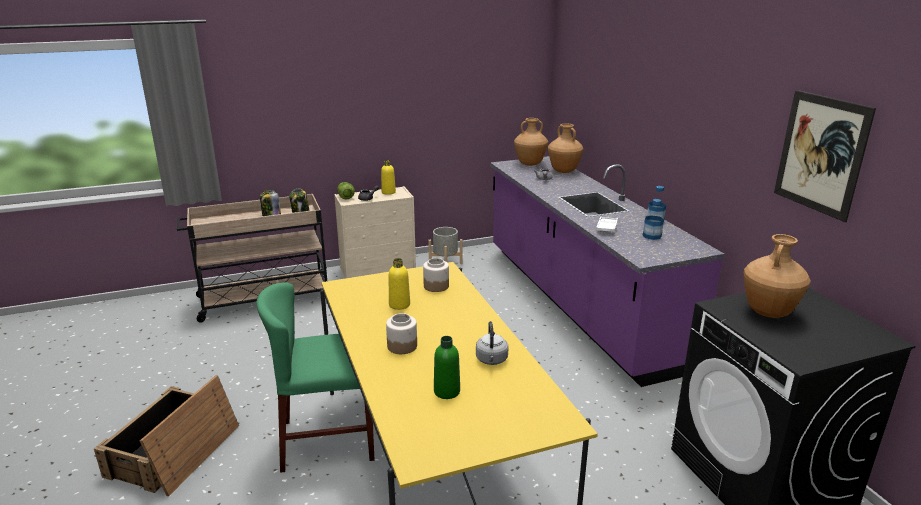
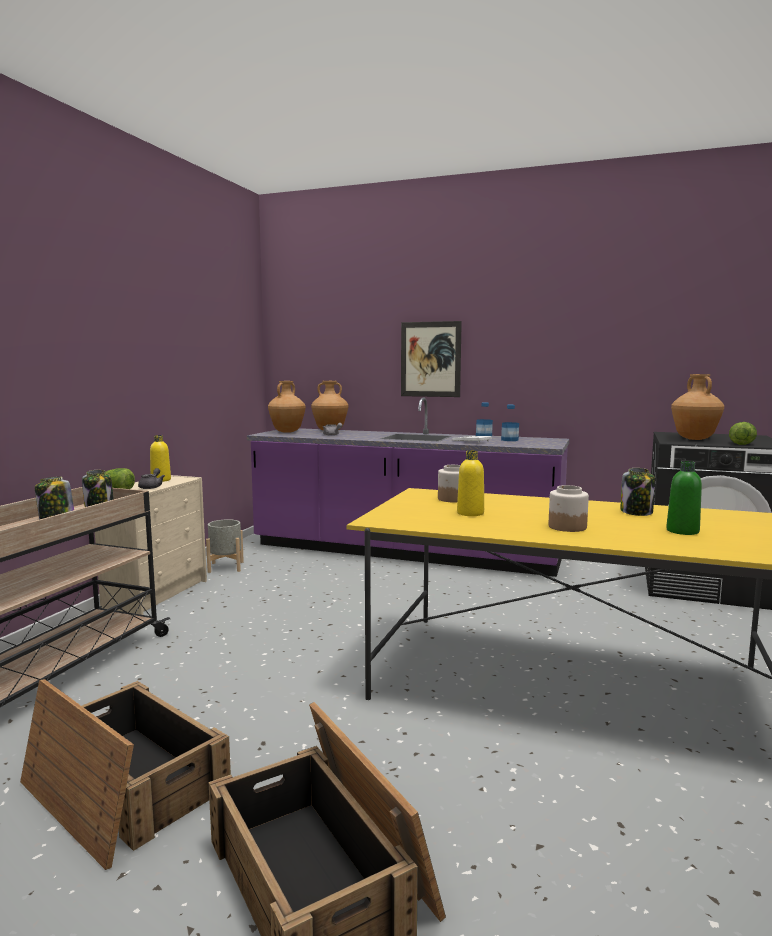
camera: 50 degrees left, 15 degrees down
(195, 371) = (122, 788): none -> crate
(328, 440) = (462, 730): green chair -> none
(491, 360) = (636, 512): grey kettle -> jar
(779, 342) = (741, 443): none -> lettuce
(821, 154) = (647, 331): picture -> picture (430, 359)

